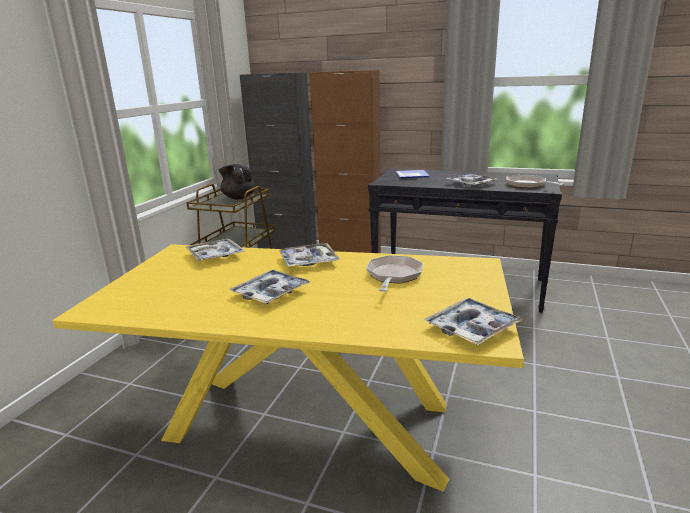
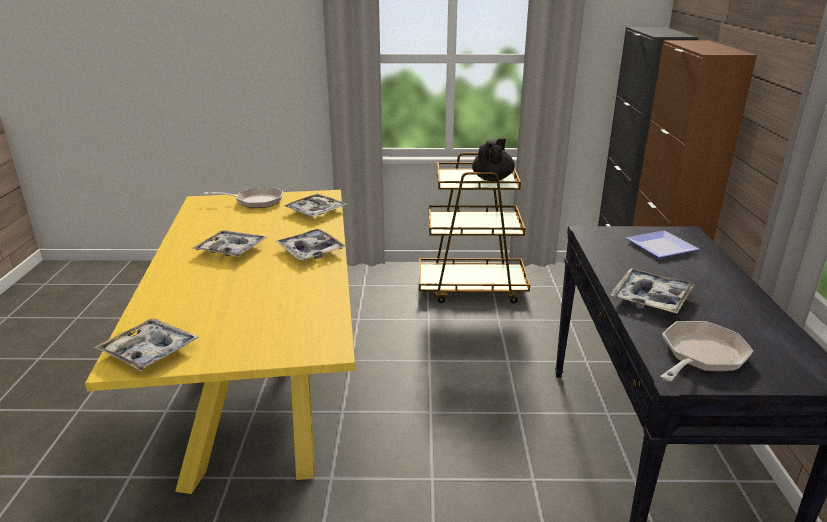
camera: 70 degrees right, 5 degrees up
(393, 276) = (277, 298): frying pan -> frying pan (255, 201)

